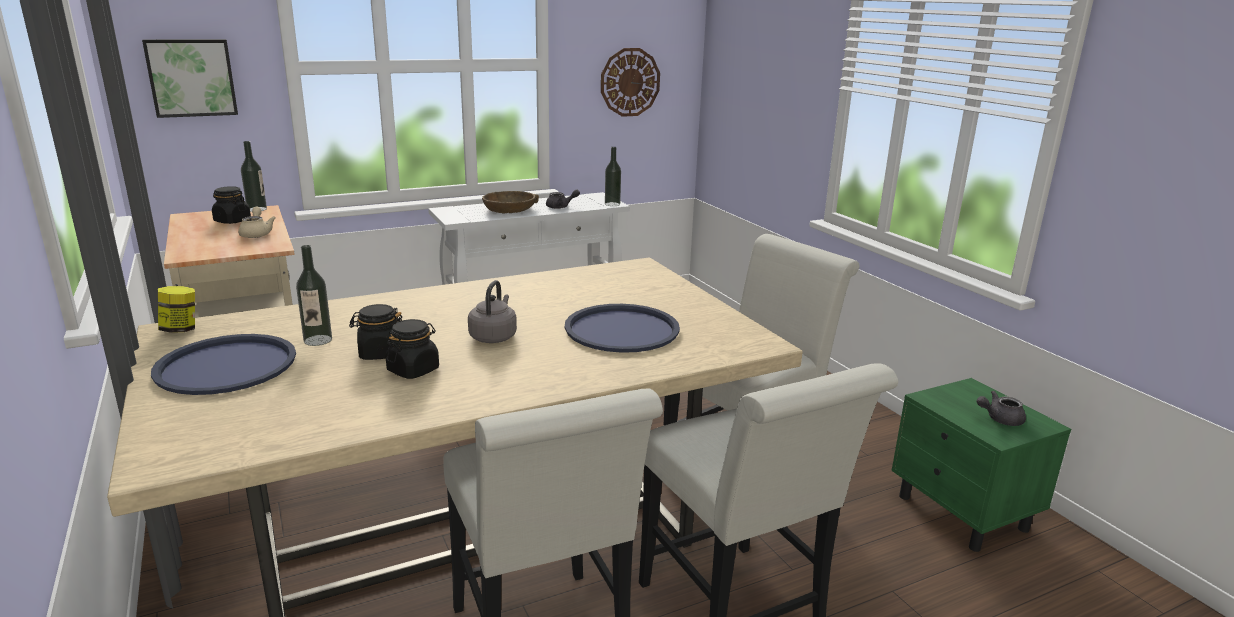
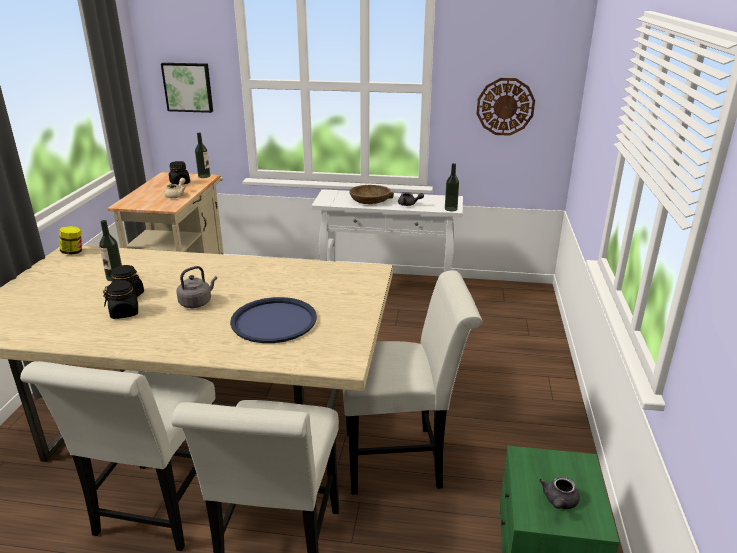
camera: 35 degrees right, 5 degrees up
(226, 366) = (57, 281): blue tray -> none
(999, 419) = (559, 502): grey teapot -> grey teapot turned 90 degrees counterclockwise

